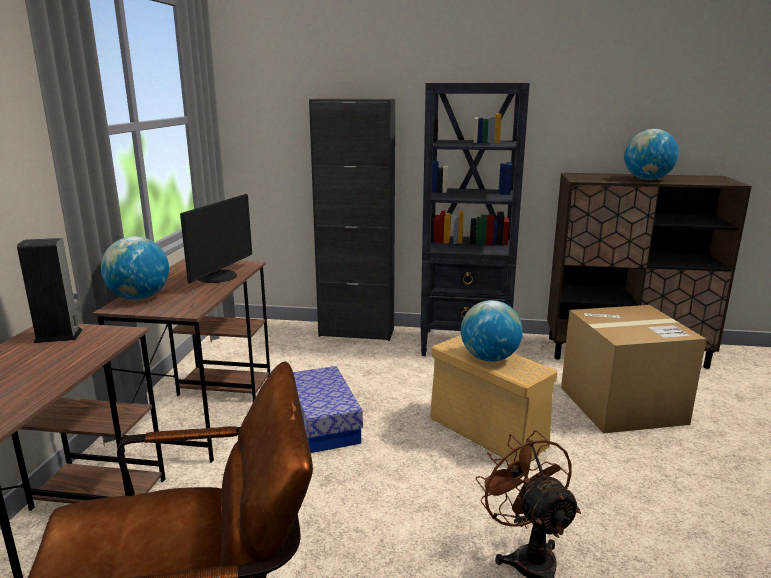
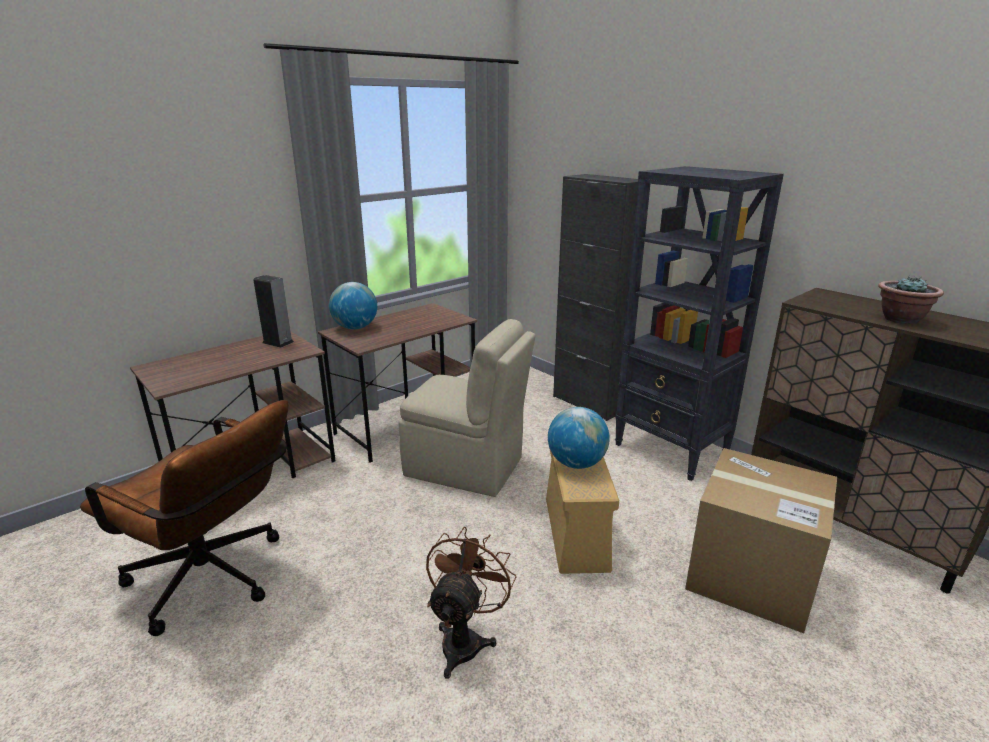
camera: 40 degrees right, 5 degrees up
(219, 277) = (424, 325): monitor -> none
(324, 423) = (466, 467): storage box -> beige chair
(647, 180) = (901, 319): globe -> potted plant

